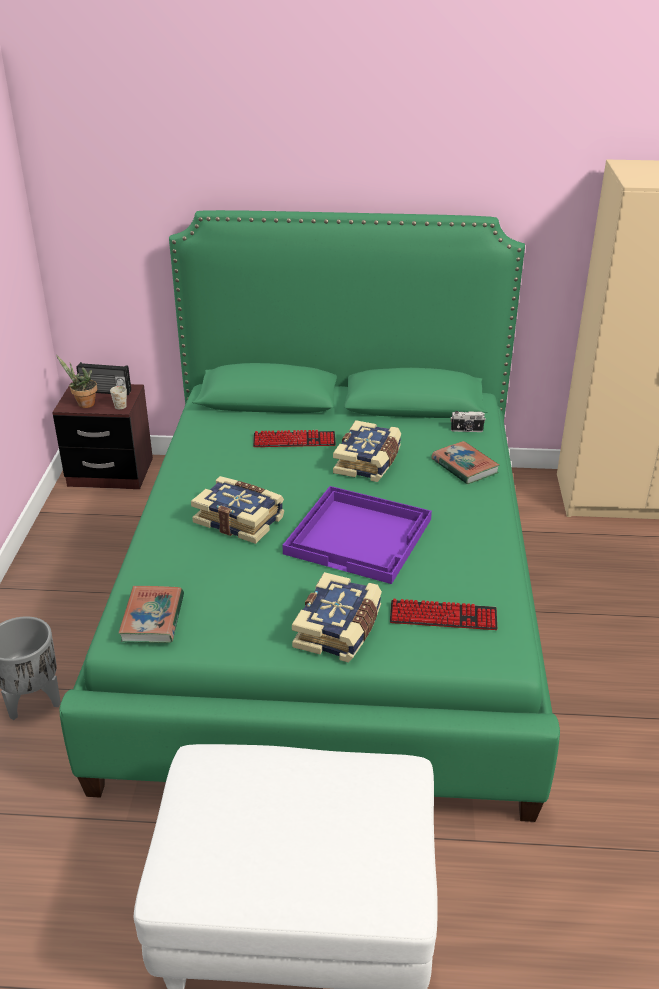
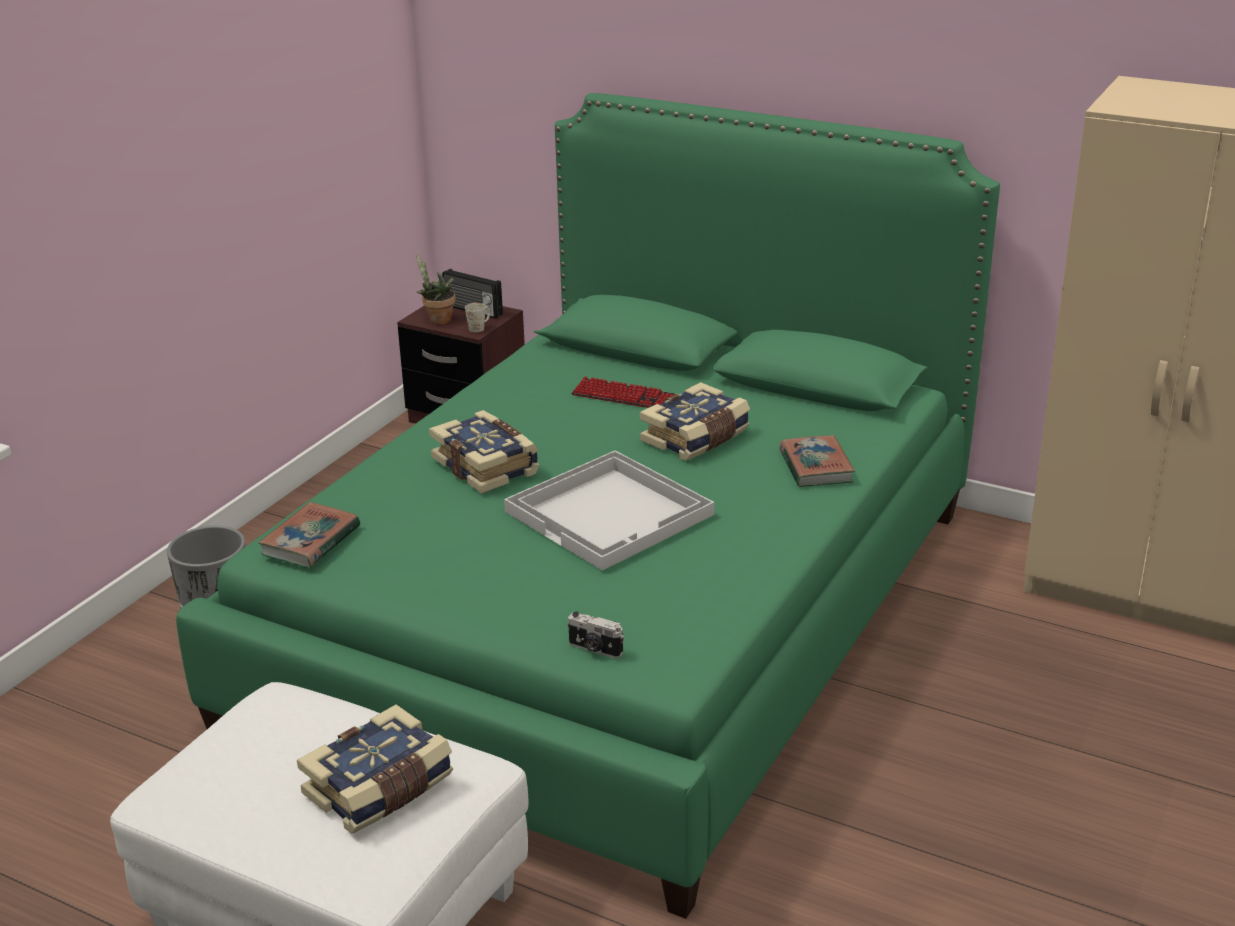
camera: 25 degrees right, 5 degrees down
(339, 630) = (501, 601): book -> book (380, 789)
(360, 536) = (611, 513): purple tray -> white tray
(443, 617) = (632, 618): keyboard -> none
(467, 430) = (858, 427): camera -> camera (595, 649)

